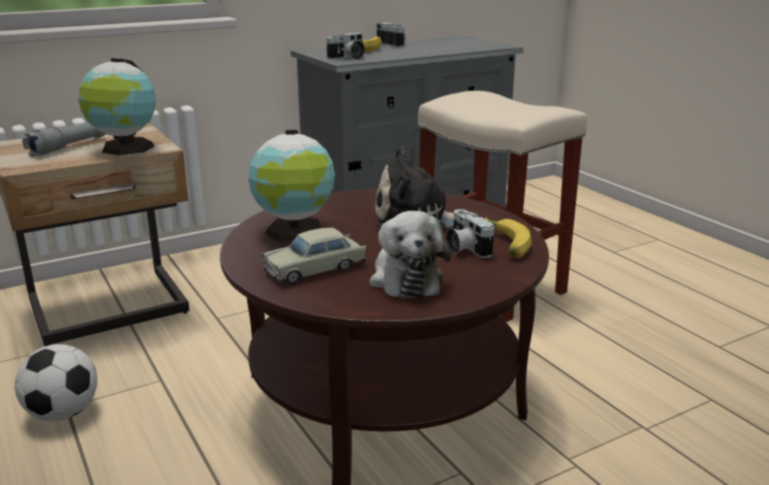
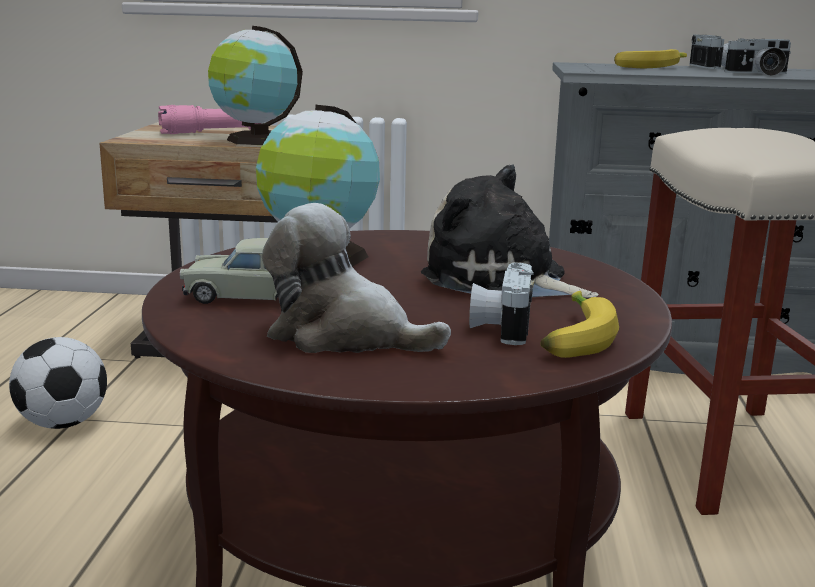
camera: 35 degrees right, 5 degrees down
(69, 147) = (211, 132): grey flashlight -> pink flashlight
(348, 58) = (602, 69): camera -> camera (758, 74)
(405, 278) = (344, 336): plush toy -> plush toy turned 90 degrees clockwise

